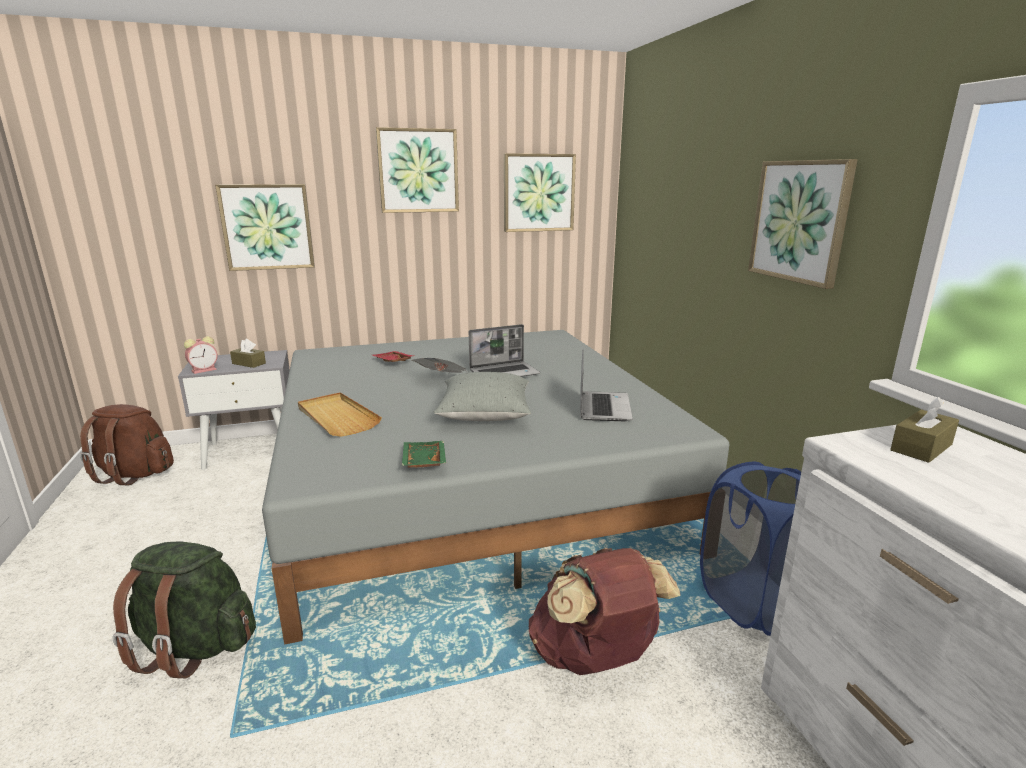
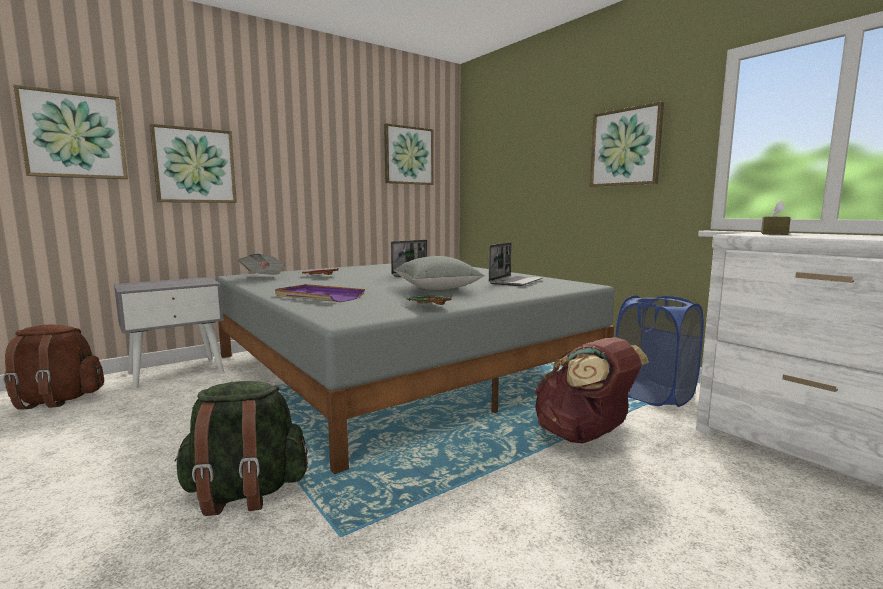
camera: 20 degrees left, 10 degrees down
(205, 370) = (142, 287): alarm clock -> none
(249, 363) = (183, 283): brown tissue box -> none
(337, 417) = (318, 296): beige tray -> purple tray
(418, 171) = (322, 130): picture -> picture (74, 135)
(442, 380) = (376, 280): newspaper -> newspaper (264, 277)
(603, 407) = (515, 282): laptop -> laptop turned 45 degrees clockwise

